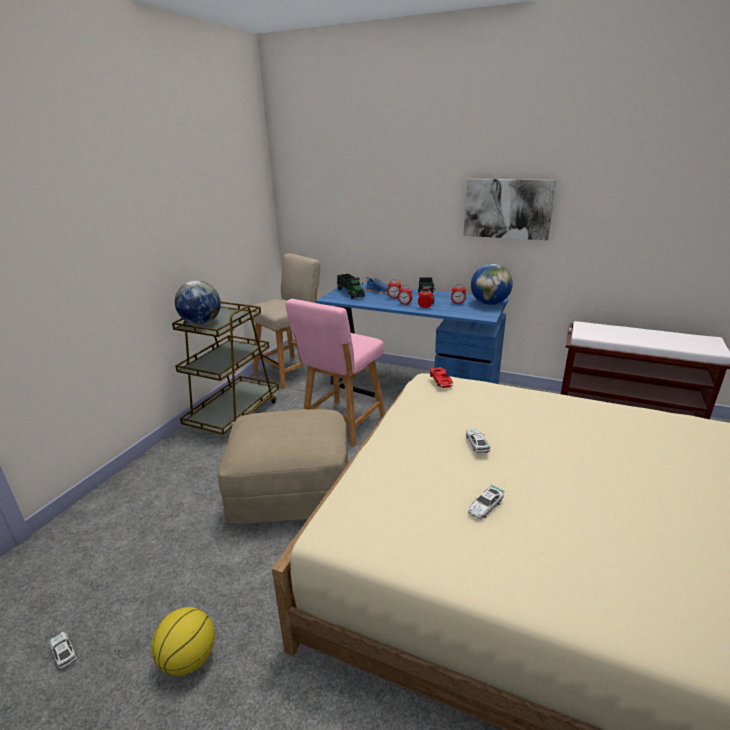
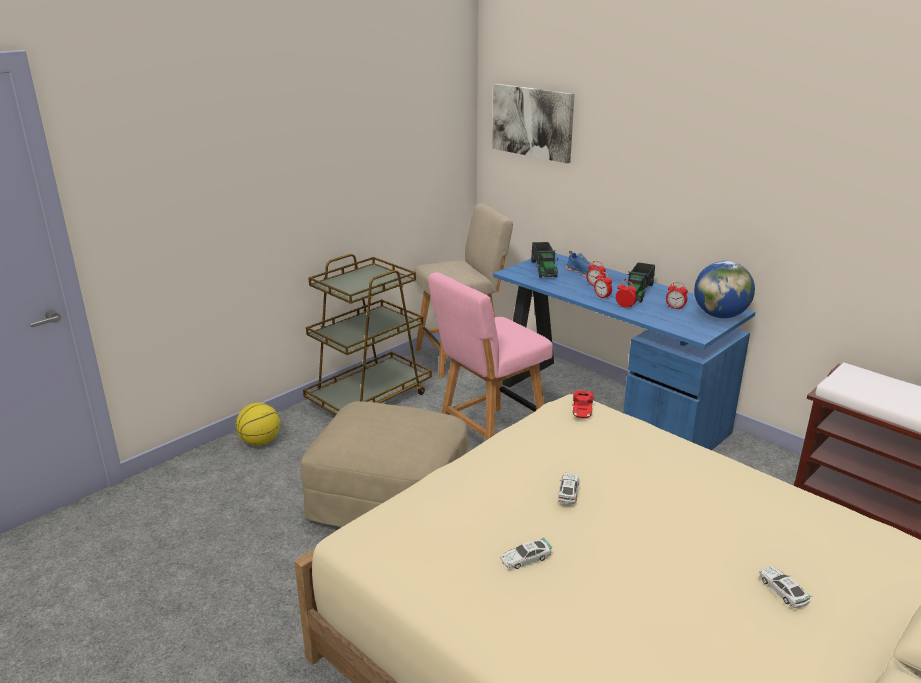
camera: 20 degrees right, 0 degrees up
(64, 652) = (117, 594): toy car -> toy car (782, 590)
(188, 659) = (217, 635): basketball -> basketball (260, 442)
(201, 323) = (342, 282): globe -> none
(507, 208) = (766, 186): picture -> picture (532, 122)

